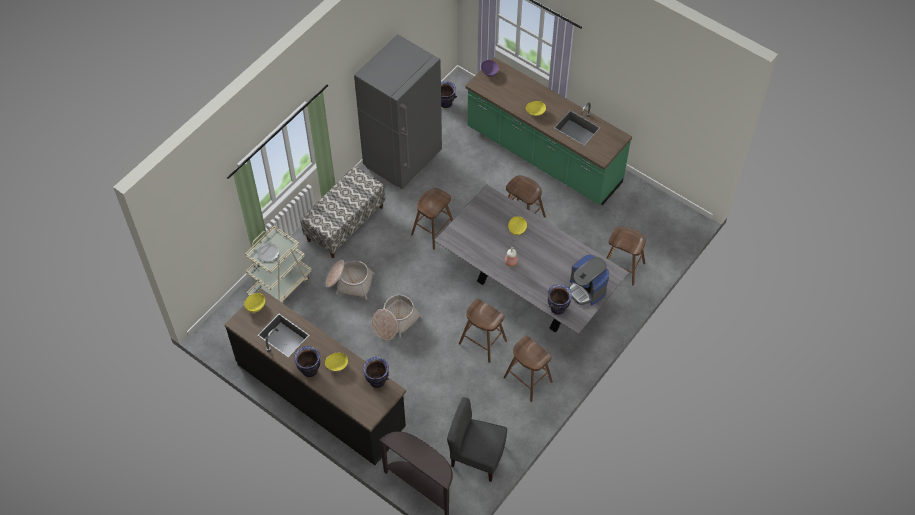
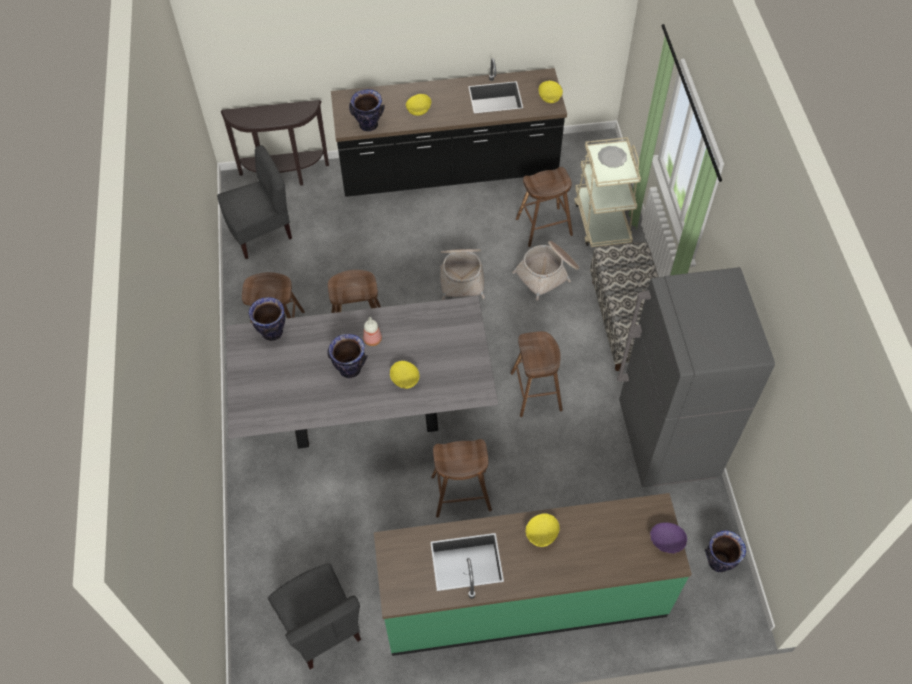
camera: 135 degrees right, 0 degrees up
(310, 370) = (436, 91): vase -> vase (350, 370)
(586, 289) = (259, 377): coffee machine -> none
(622, 267) = (288, 532): brown stool -> brown stool (544, 227)
(643, 216) = (321, 627): none -> grey chair

